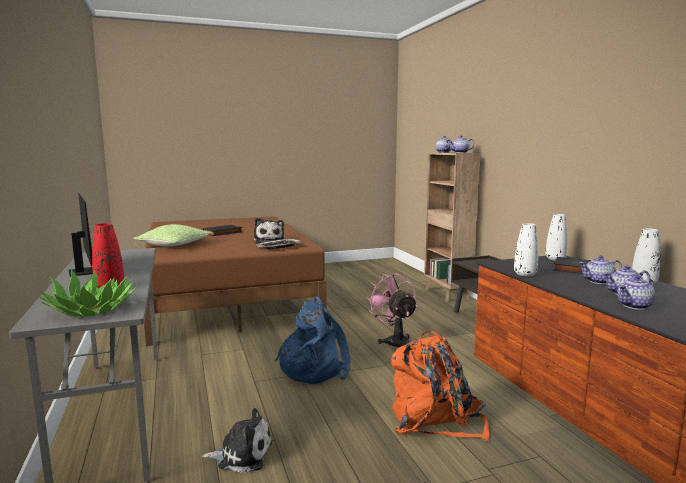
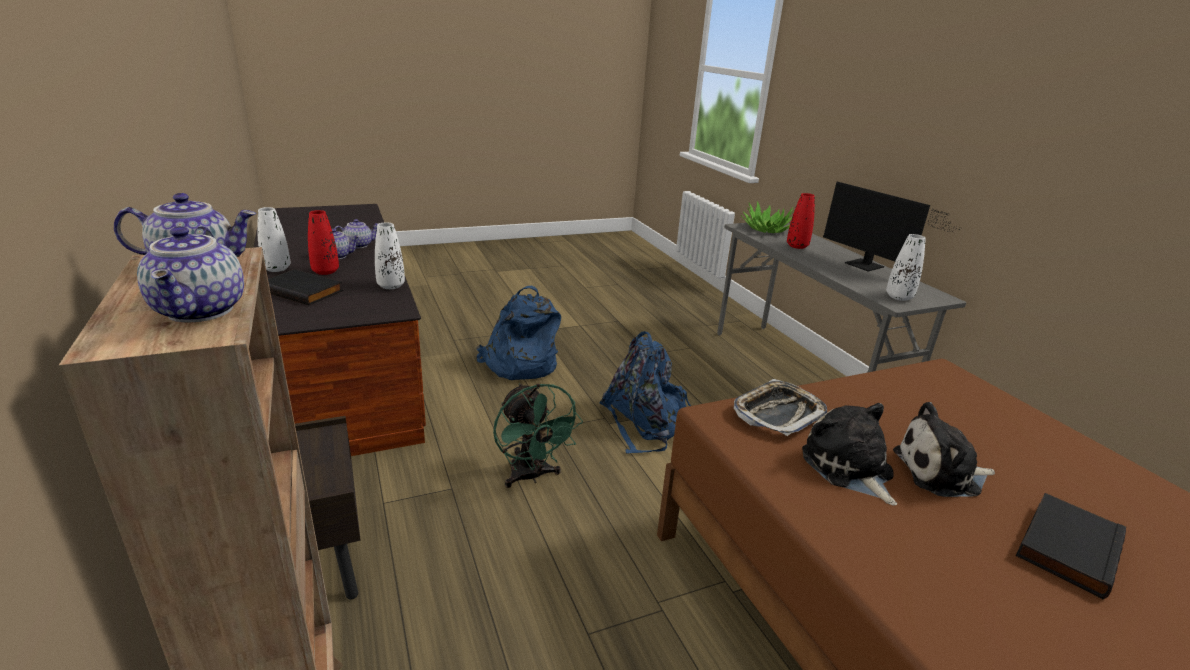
camera: 175 degrees right, 15 degrees up
(174, 245) = (1020, 431): pillow -> none
(242, 454) = (669, 345): plush toy -> plush toy (941, 473)
(395, 341) = (531, 476): pink fan -> green fan
(435, 419) = (519, 364): orange backpack -> blue backpack
(555, 259) = (283, 318): white vase -> white vase (899, 297)
(599, 282) = (325, 271): teapot -> red vase

